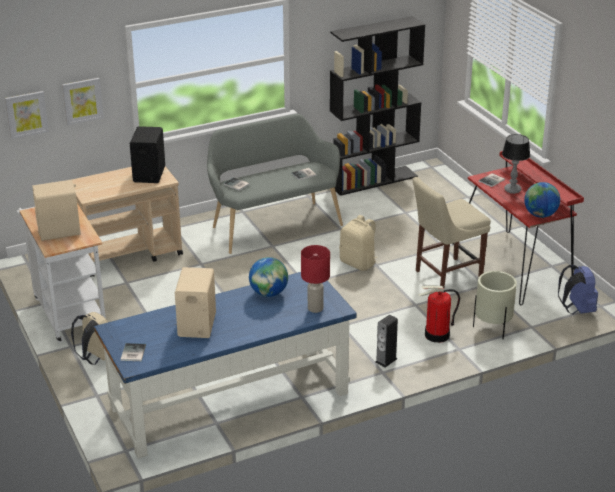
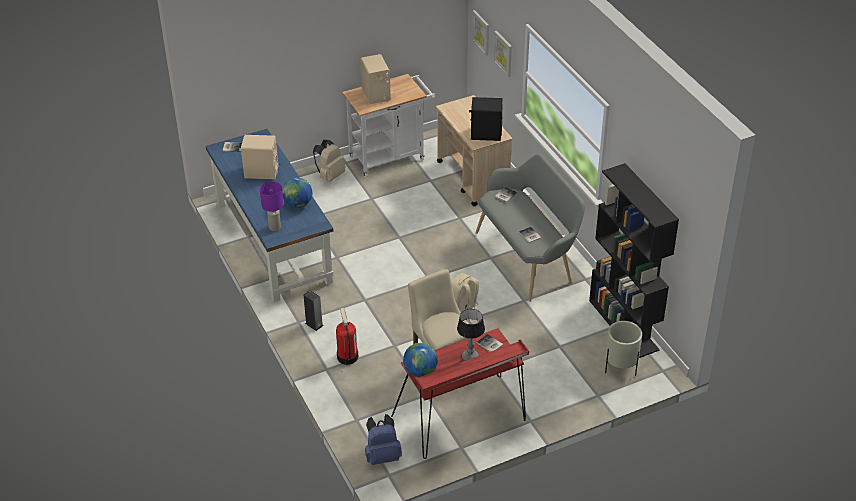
camera: 90 degrees right, 10 degrees up
(315, 309) = (274, 227): red table lamp -> purple table lamp
(493, 328) = (355, 393): beige planter -> beige planter (620, 368)

